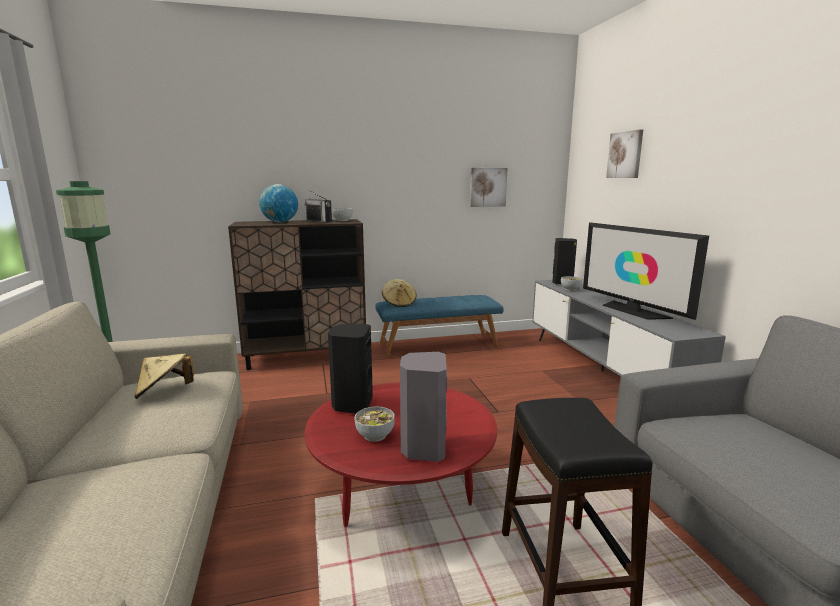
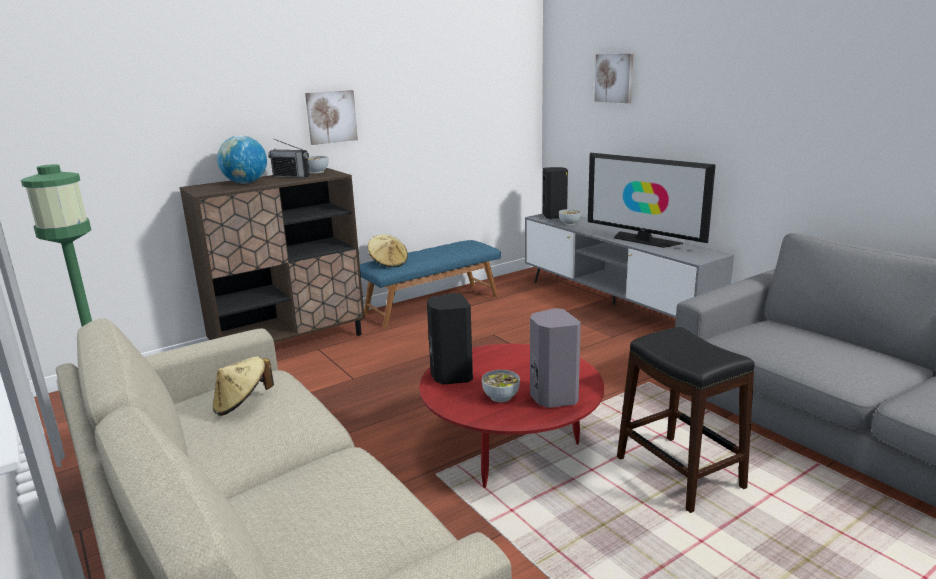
camera: 20 degrees left, 5 degrees up
(487, 187) = (464, 115): picture -> picture (331, 117)

